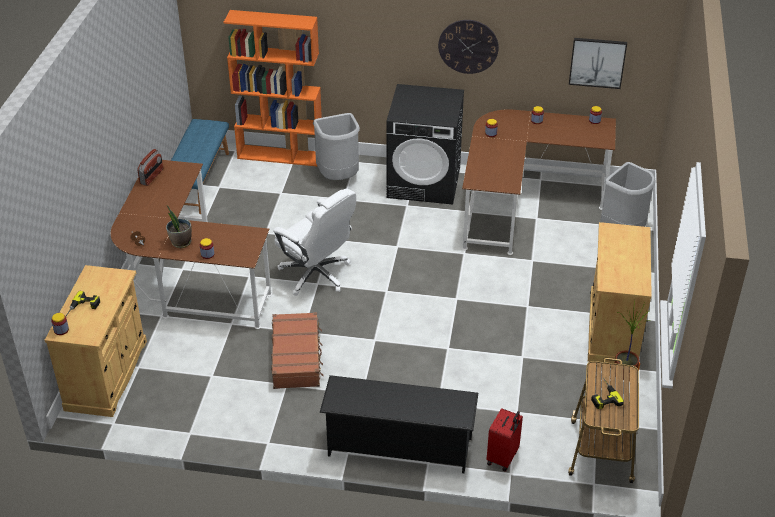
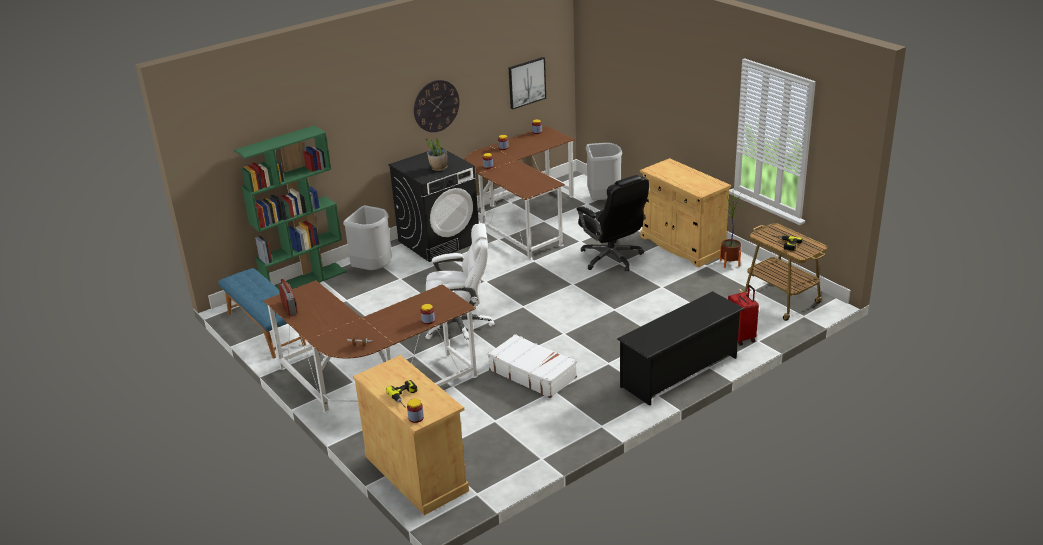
camera: 45 degrees left, 10 degrees down
(181, 242) = (394, 326): potted plant -> potted plant (438, 168)
(281, 155) = (305, 281): orange bookcase -> green bookcase
(297, 357) = (532, 373): brown suitcase -> white suitcase
(529, 297) = (612, 258): none -> black office chair

